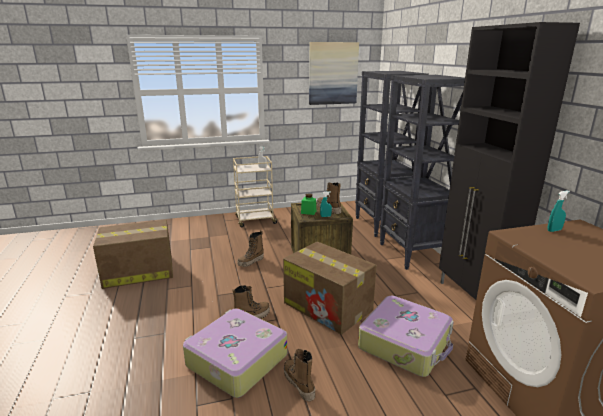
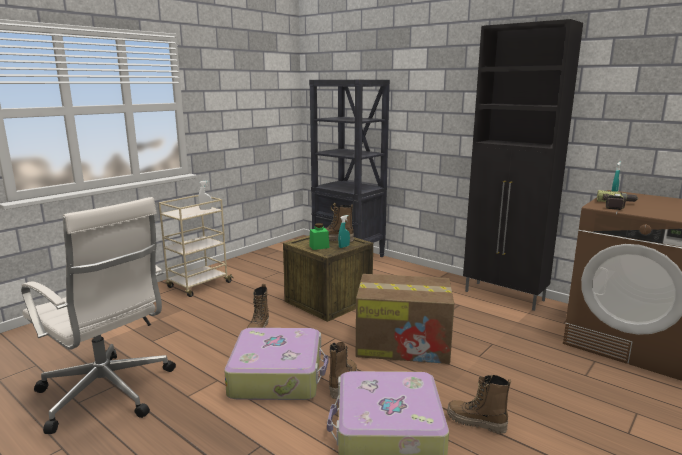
camera: 35 degrees left, 5 degrees down
(138, 272) = (108, 393): cardboard box -> white office chair
(333, 73) = (257, 85): picture -> none
(405, 344) = (508, 349): suitcase -> suitcase (278, 375)
(411, 254) = (410, 274): black bookcase -> none
(535, 239) = (618, 205): none -> power drill

